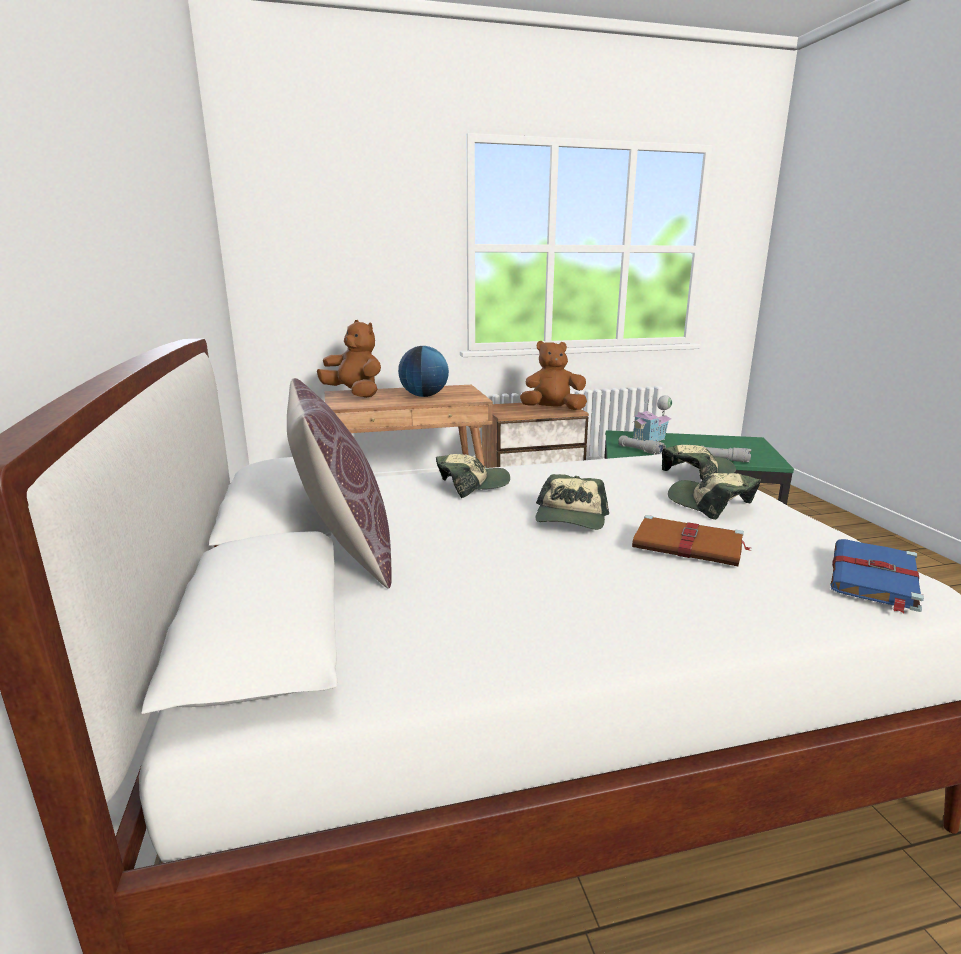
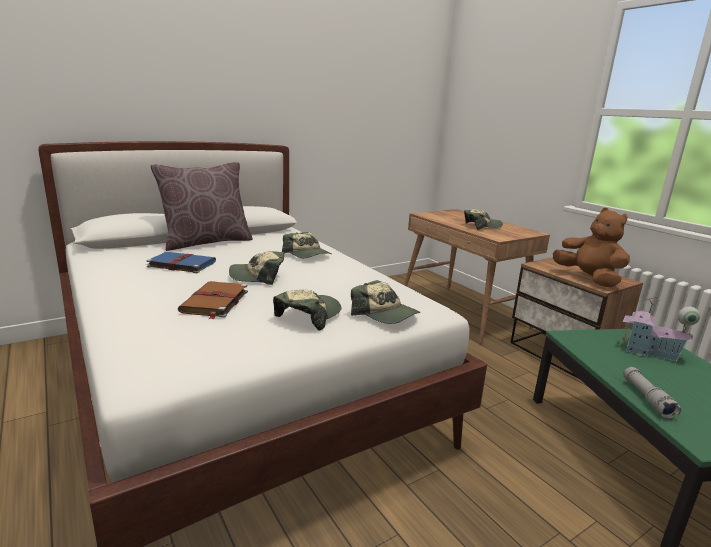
camera: 70 degrees right, 0 degrees up
(355, 394) = (458, 214): brown plush toy -> none
(424, 396) = (482, 226): globe -> cap
(640, 451) = (598, 346): grey flashlight -> none
(873, 578) = (162, 356): blue book -> blue book (180, 264)

